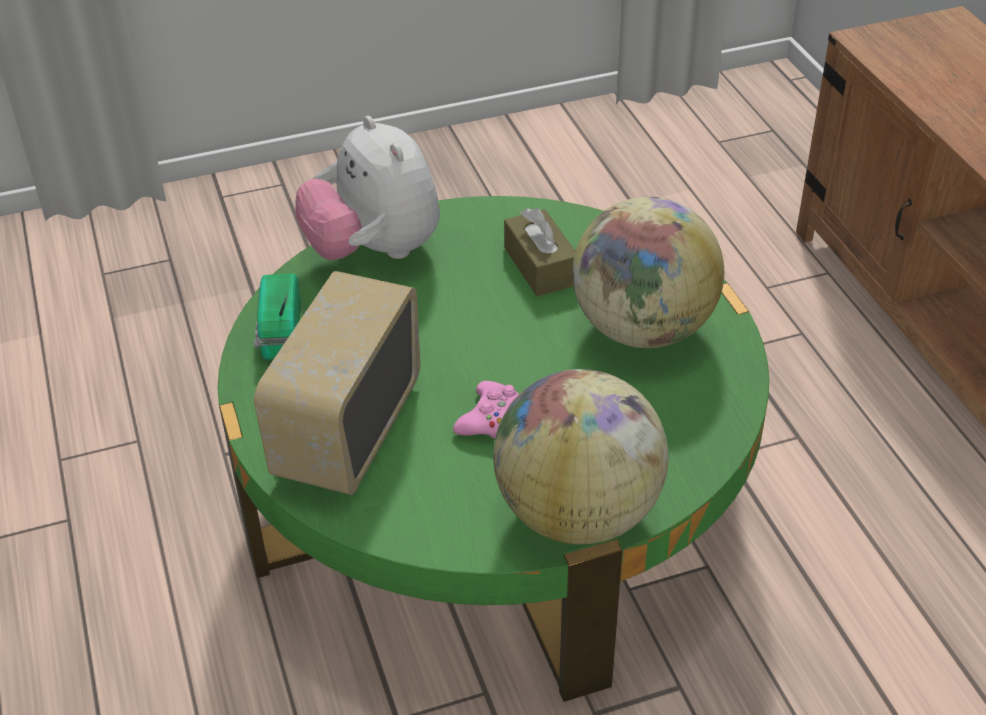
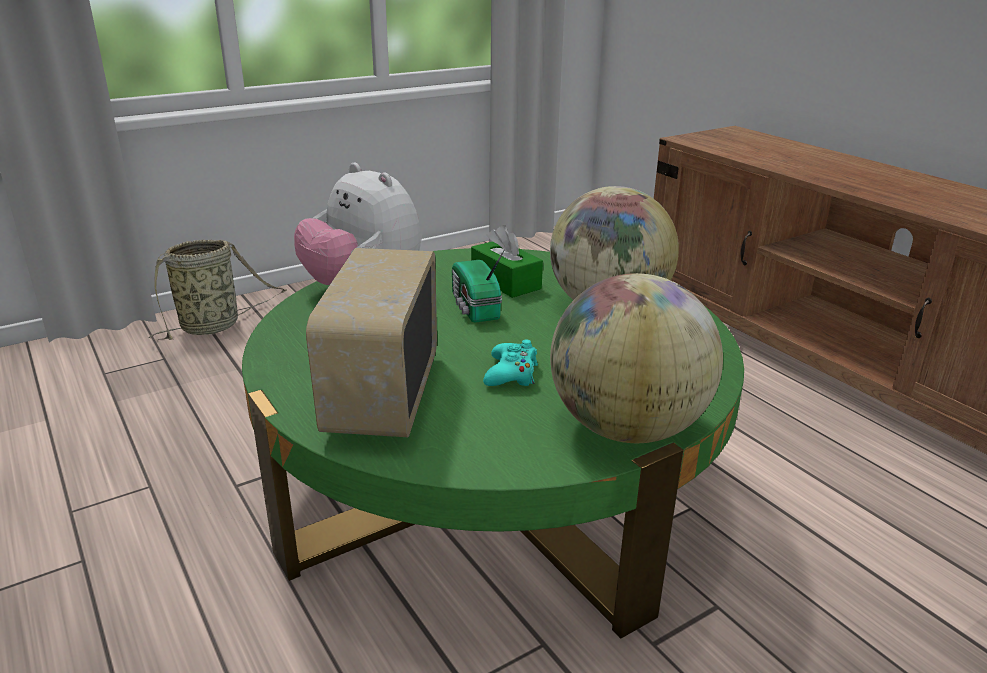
camera: 15 degrees left, 15 degrees down
(233, 213) = (214, 326): none -> basket
(279, 333) = (294, 339): radio -> radio (474, 308)
(490, 419) = (511, 374): pink game controller -> turquoise game controller
(540, 266) = (505, 281): brown tissue box -> green tissue box

